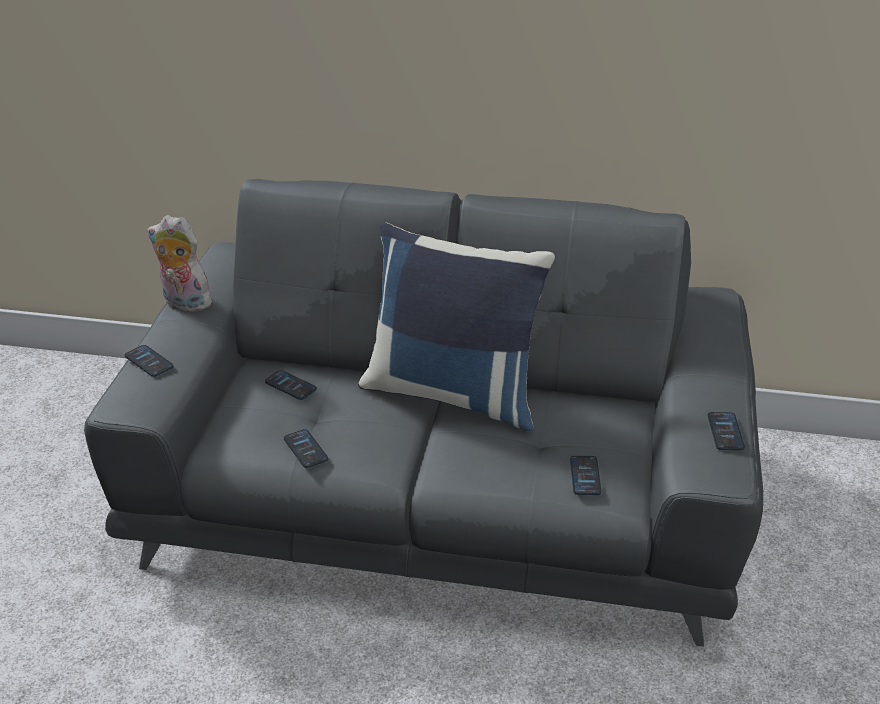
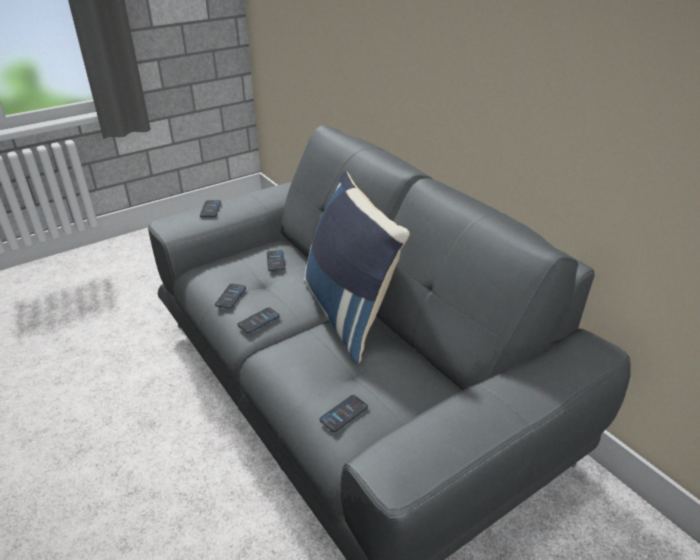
camera: 45 degrees right, 0 degrees up
(184, 303) = (270, 191): plush toy -> none
(725, 432) = (447, 448): phone -> phone (258, 321)

